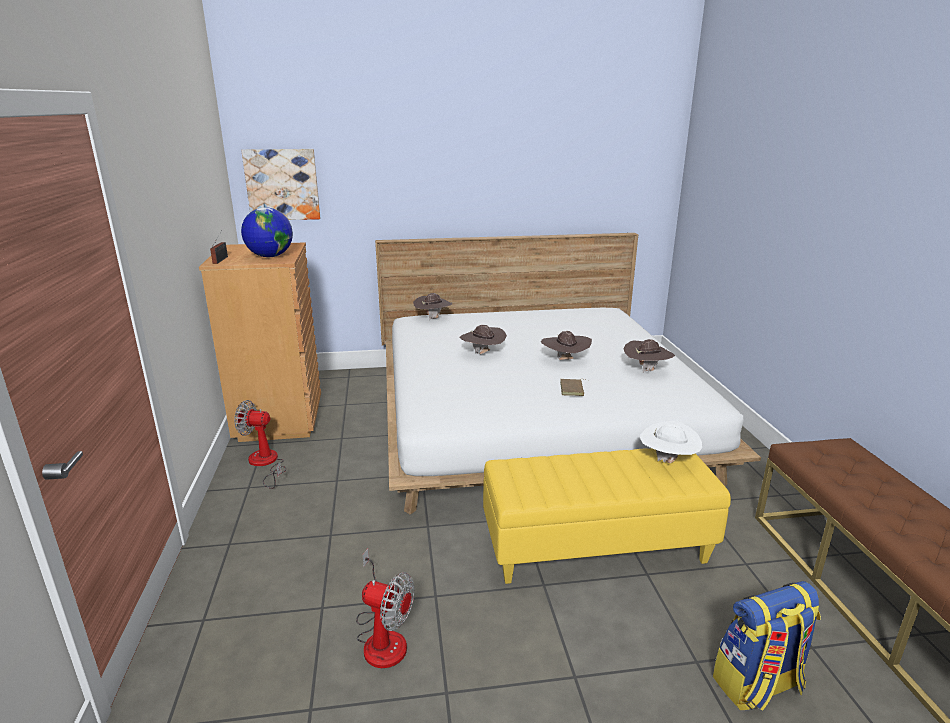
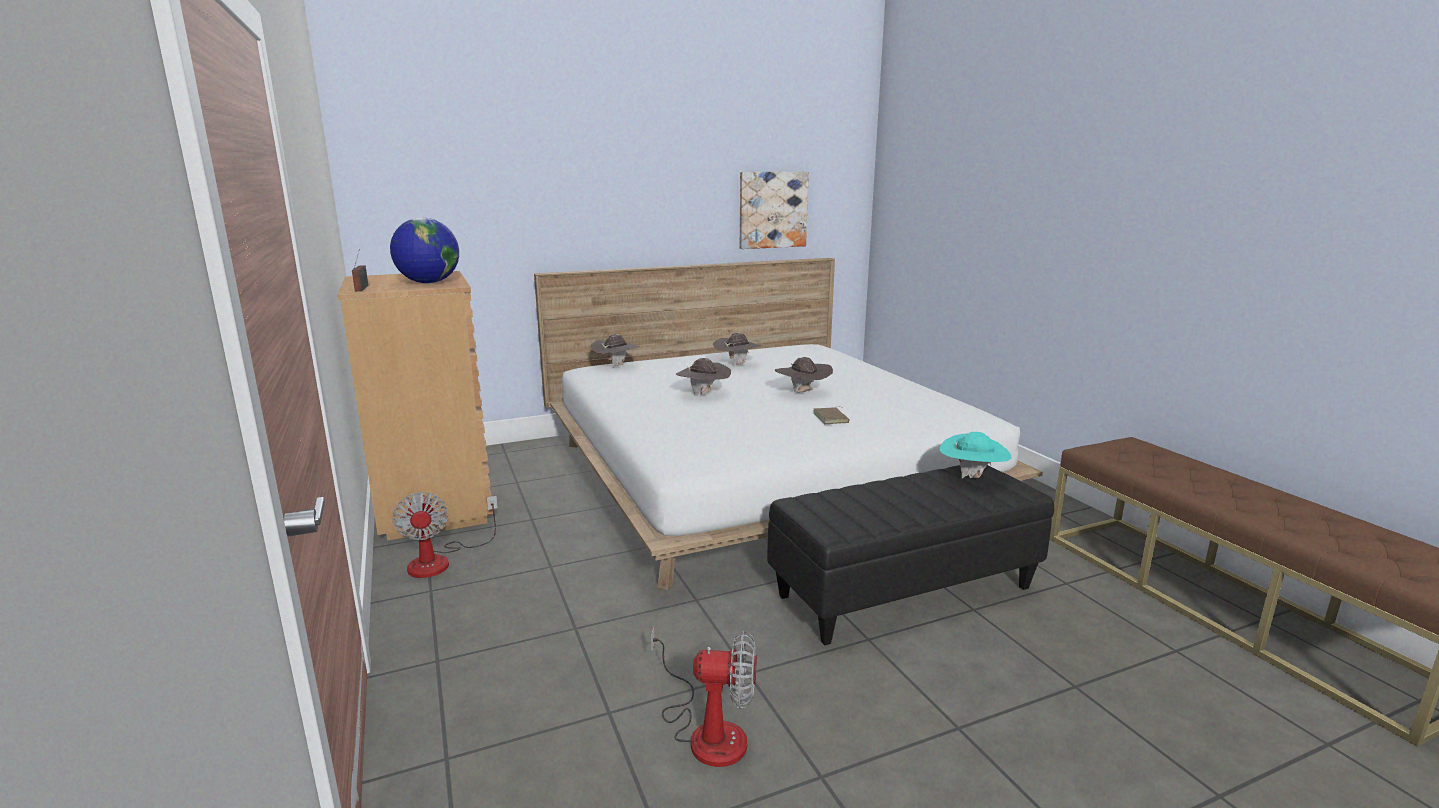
camera: 15 degrees left, 5 degrees down
(265, 464) = (441, 560): fan -> fan turned 105 degrees counterclockwise
(282, 184) = (409, 204): picture -> picture (772, 210)
(595, 547) = (903, 592): yellow ottoman -> black ottoman
(646, 370) = (897, 394): brown hat -> brown hat (737, 364)
(668, 461) = (972, 477): white hat -> turquoise hat
(758, 685) = (1148, 697): backpack -> none

